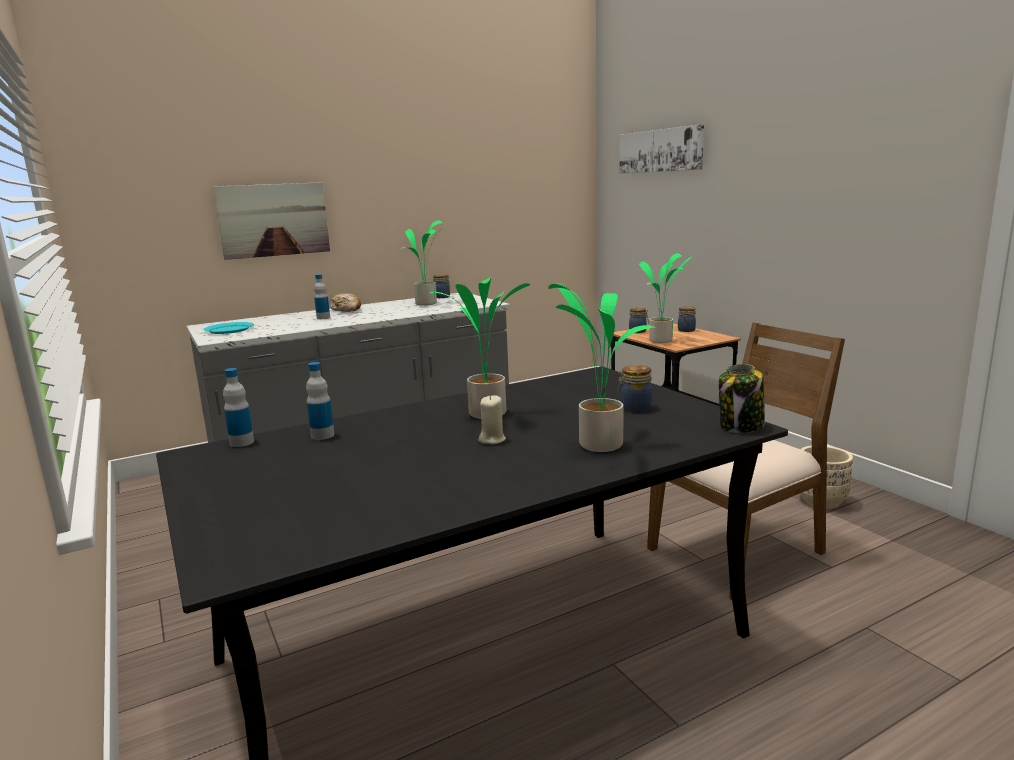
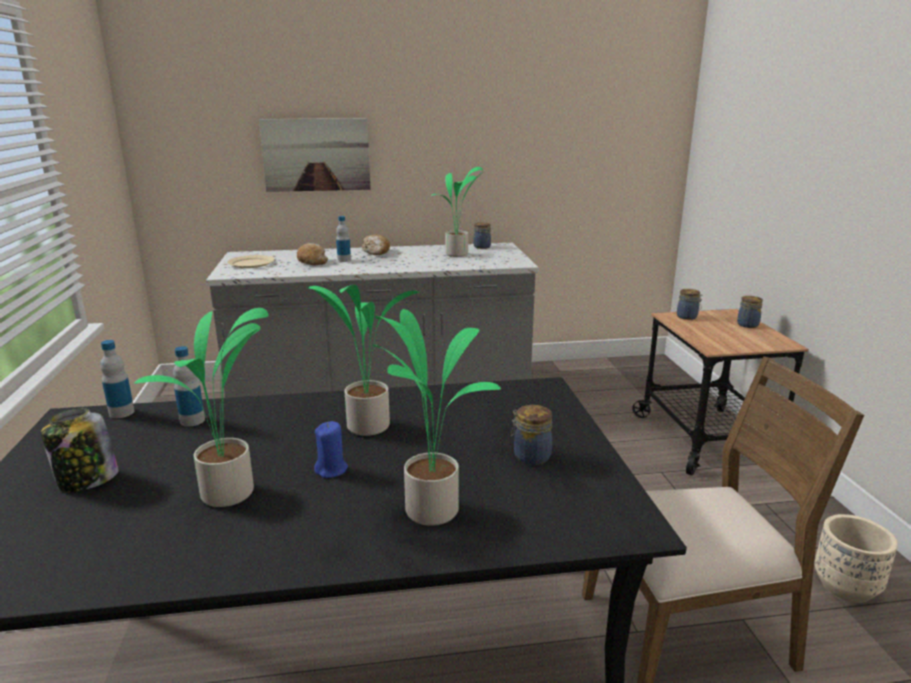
camera: 20 degrees right, 5 degrees up
(229, 330) = (252, 263): turquoise plate -> beige plate
(291, 322) = (311, 261): none -> bread
(492, 440) = (331, 470): beige candle -> blue candle
(660, 150) = (760, 98): picture -> none
(662, 341) = (704, 337): potted plant -> potted plant (230, 495)
(741, 427) = (626, 525): jar -> jar (87, 480)

